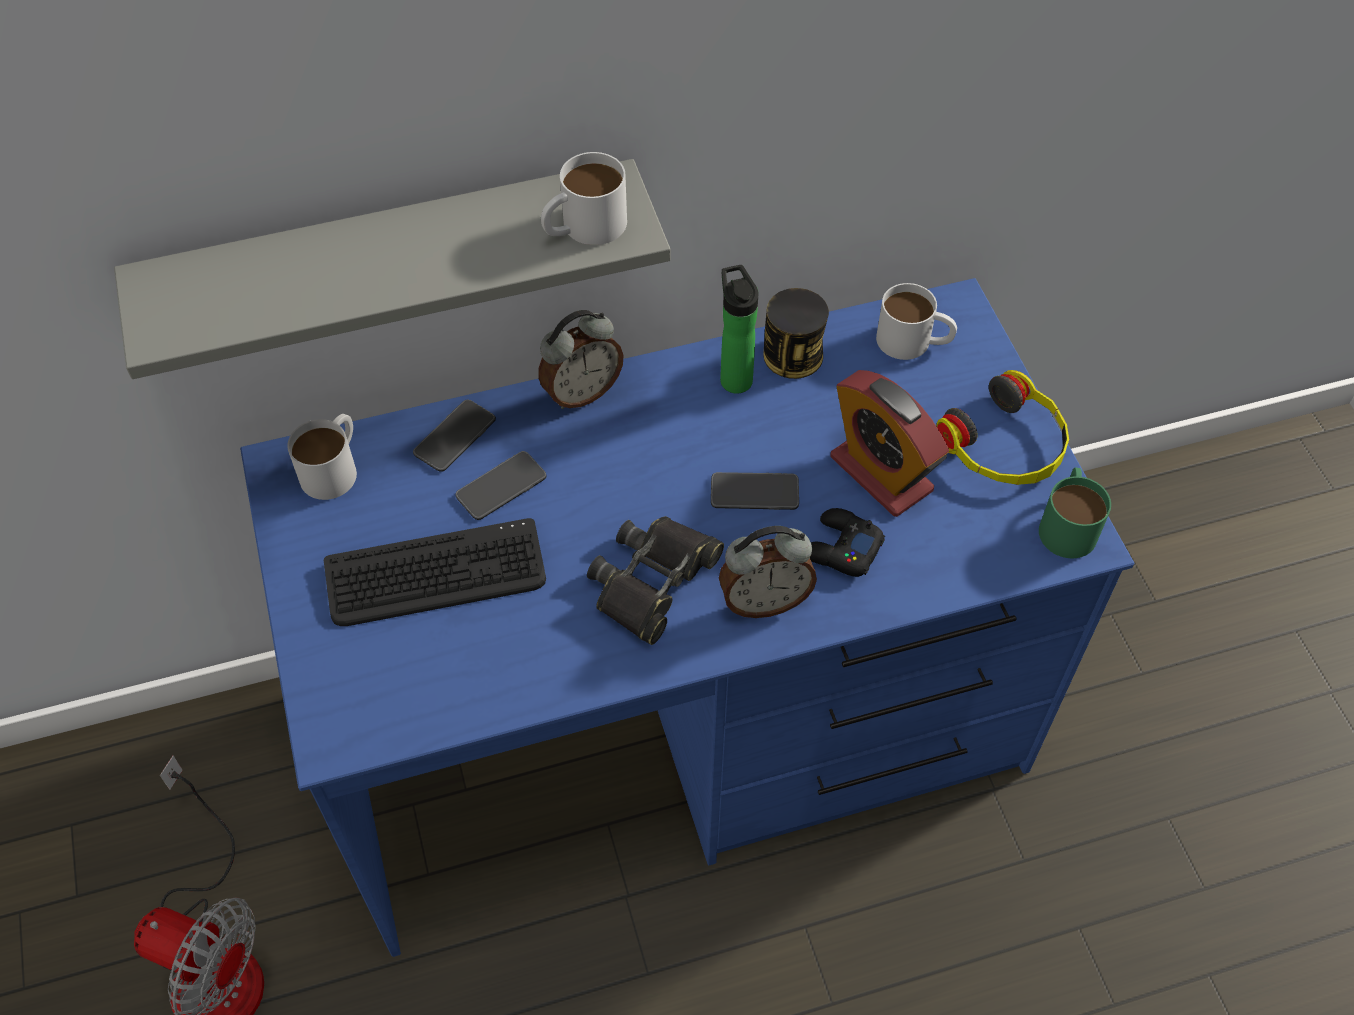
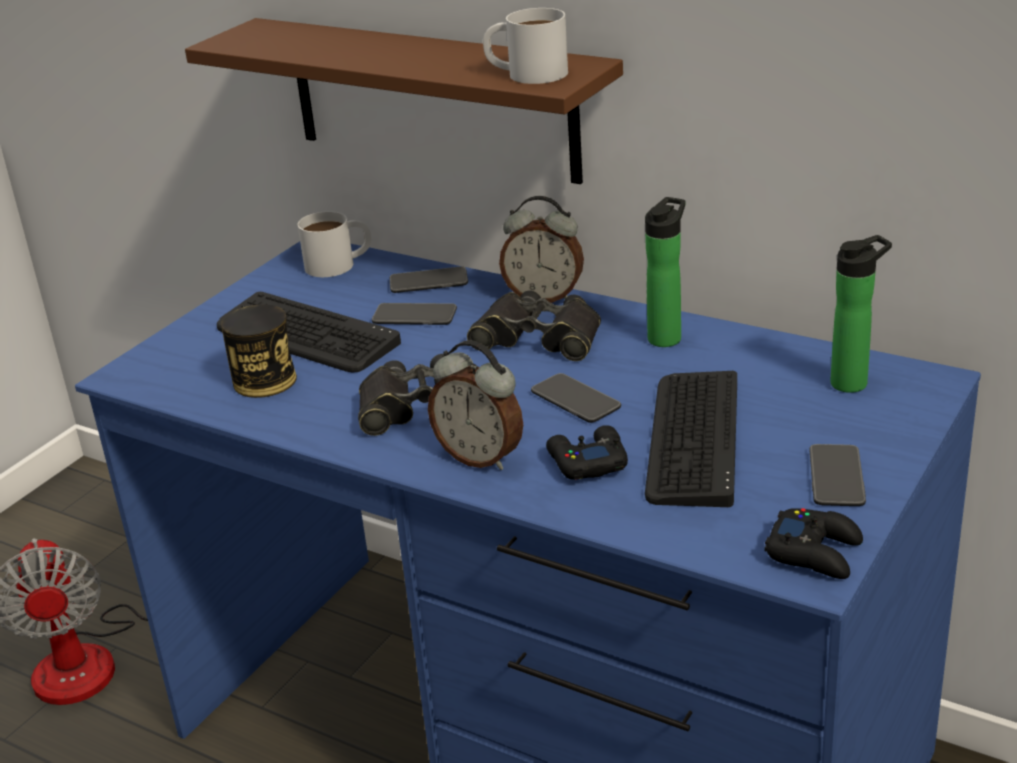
camera: 50 degrees right, 25 degrees down
(392, 264) = (431, 99): grey shelf -> brown shelf
(640, 443) = (539, 338): none -> black binoculars
(793, 355) = (733, 345): can -> can (264, 381)
(881, 473) = (693, 439): alarm clock -> keyboard
(914, 342) = (853, 382): white mug -> bottle
(1006, 445) = (836, 477): headphones -> phone
(1068, 523) = (815, 552): green mug -> black game controller

